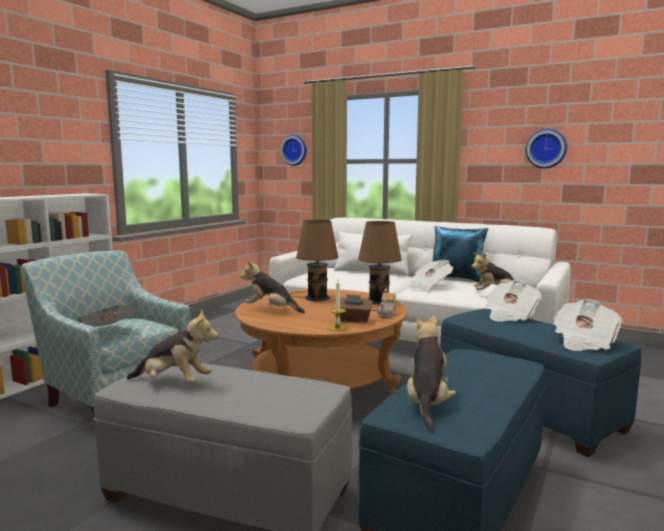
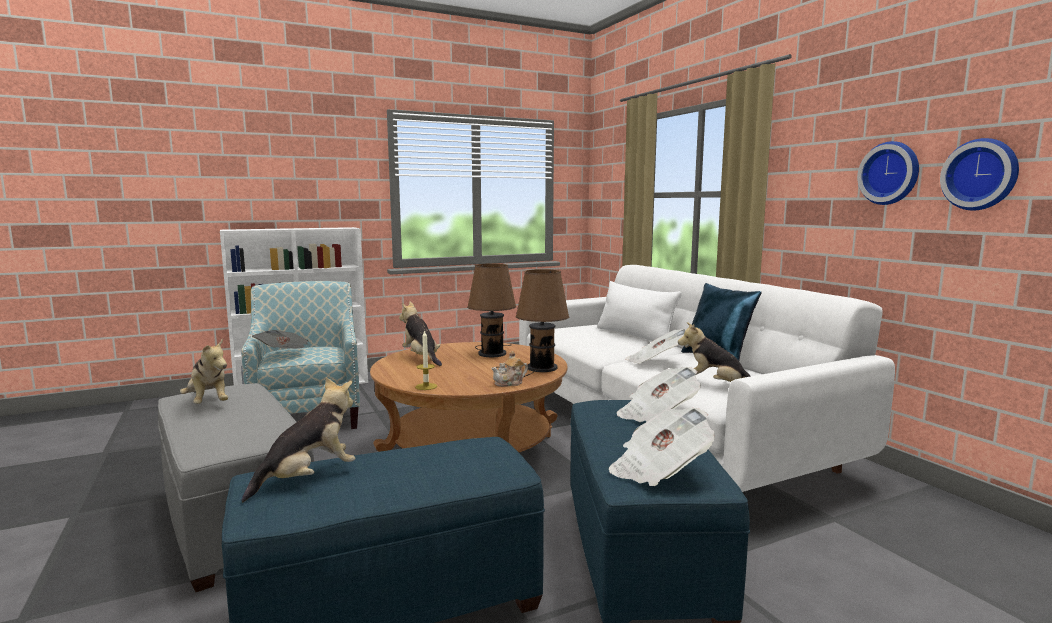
camera: 35 degrees right, 0 degrees up
(295, 150) = (617, 182): wall clock -> wall clock (981, 174)
(353, 320) = (463, 382): brown tissue box -> none

